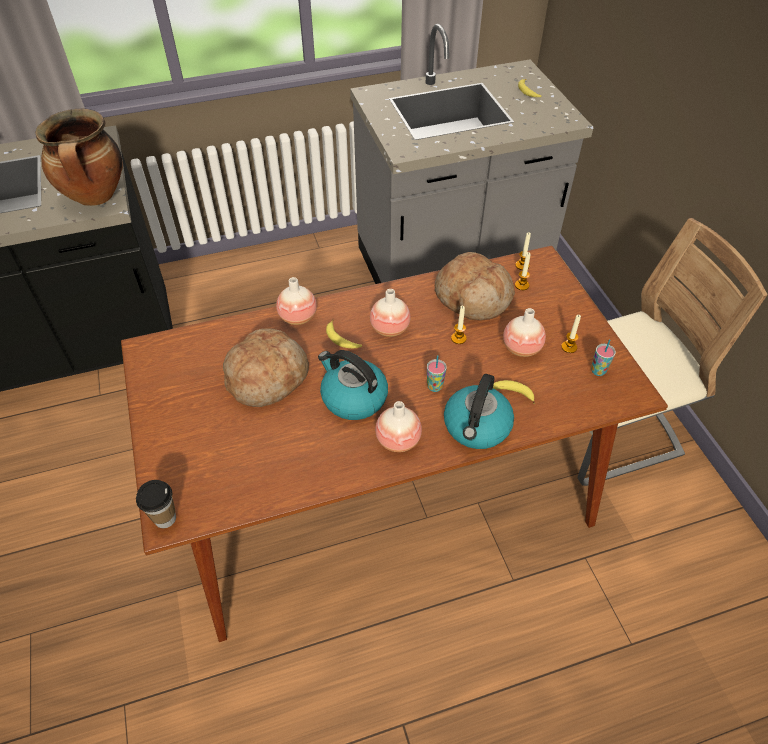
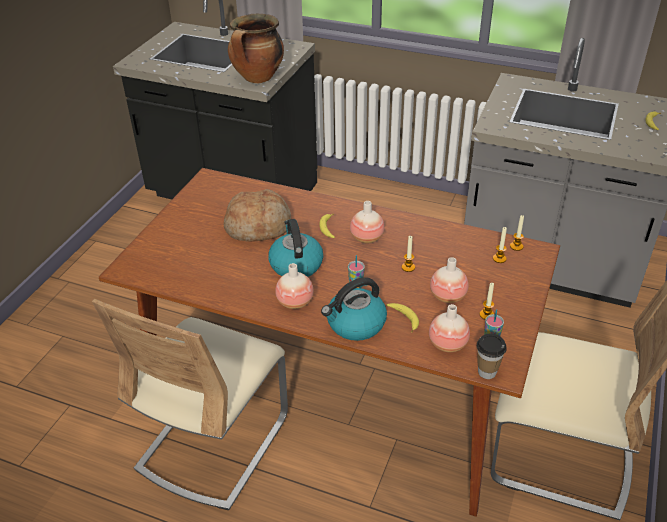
camera: 40 degrees right, 10 degrees down
(165, 518) = (124, 267): cup -> cup (487, 372)
(298, 317) = (315, 203): vase -> vase (447, 344)
(323, 626) = (213, 442): none -> beige chair
(473, 297) = (451, 248): bread -> none

